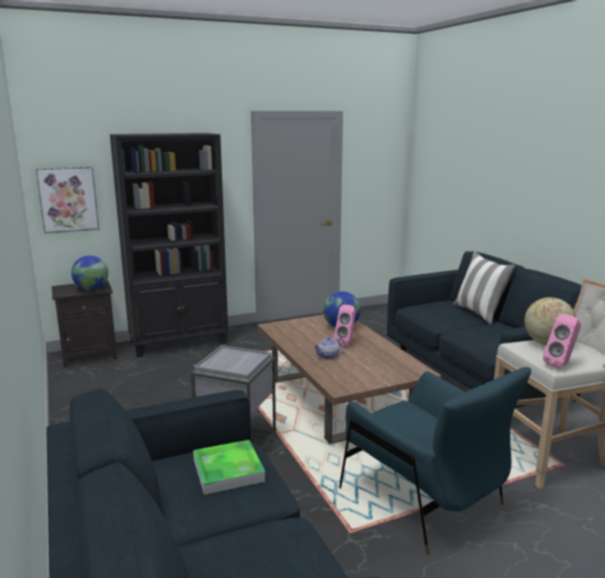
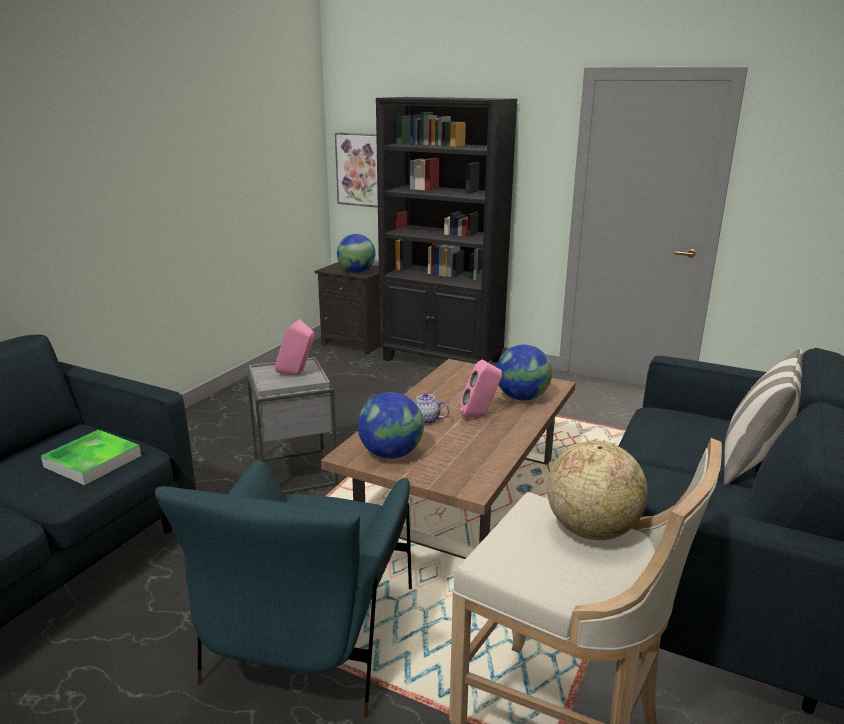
camera: 50 degrees right, 5 degrees up
(356, 377) = (391, 454): none -> globe
(561, 365) = (511, 563): pink speaker -> pink speaker (297, 374)

